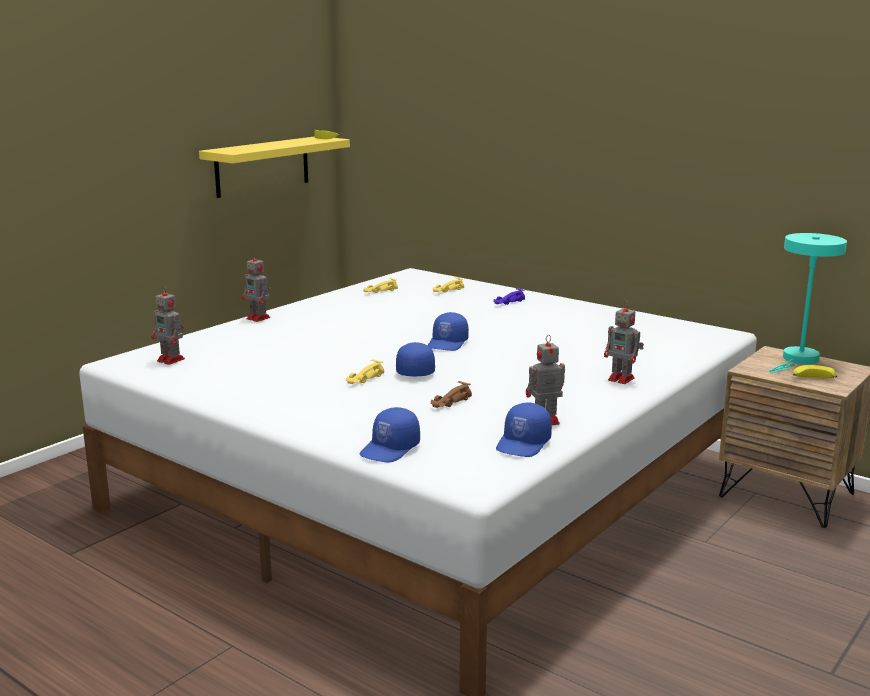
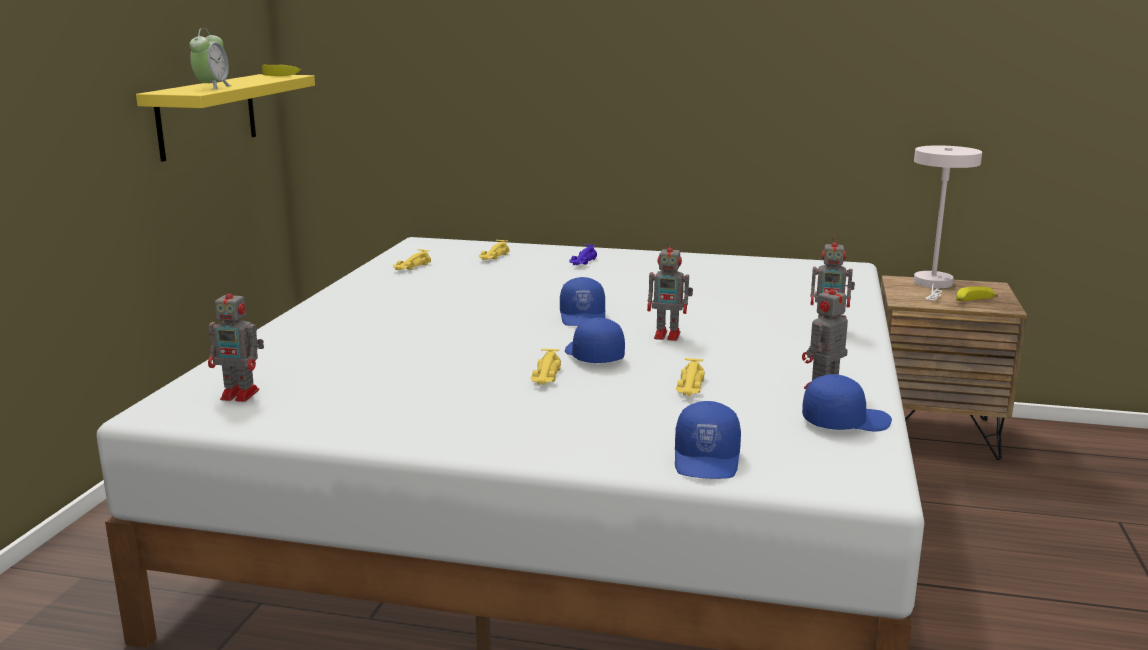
camera: 25 degrees left, 0 degrees up
(255, 147) = (212, 87): none -> alarm clock
(259, 318) = (296, 320): toy robot -> toy robot (669, 335)
(450, 403) = (690, 387): brown toy car -> yellow toy car
(524, 444) = (845, 421): blue cap -> blue cap turned 105 degrees counterclockwise
(798, 360) = (933, 285): turquoise table lamp -> white table lamp

